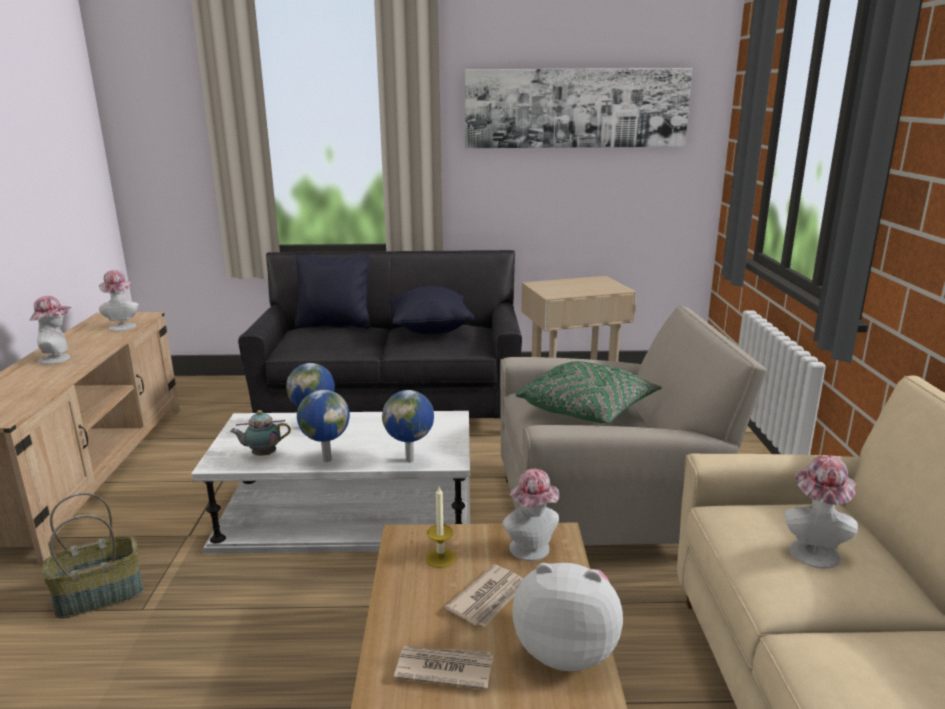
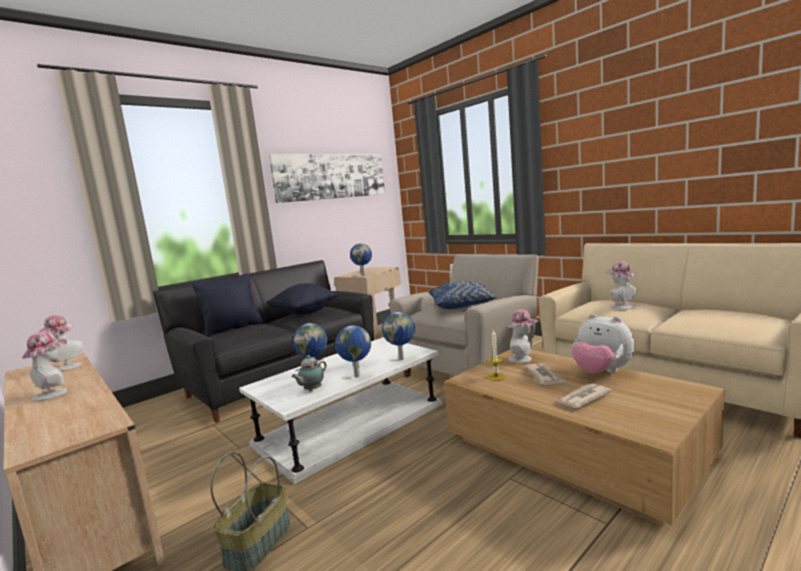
camera: 40 degrees left, 10 degrees down
(555, 293) = (363, 275): none -> globe
(566, 650) = (601, 372): plush toy -> plush toy turned 105 degrees counterclockwise
(587, 410) = (462, 305): green pillow -> blue pillow

